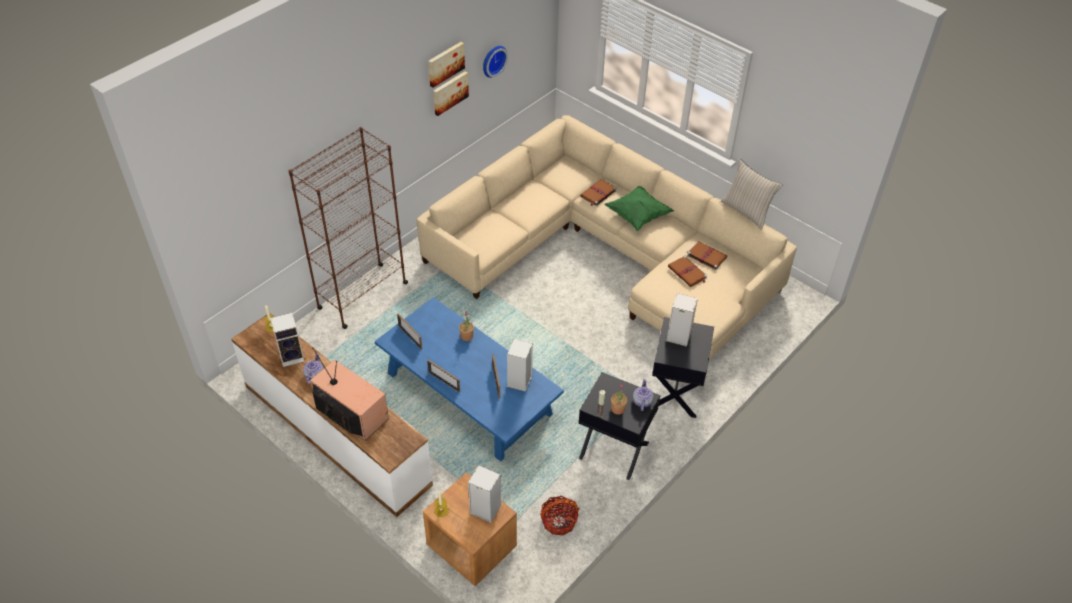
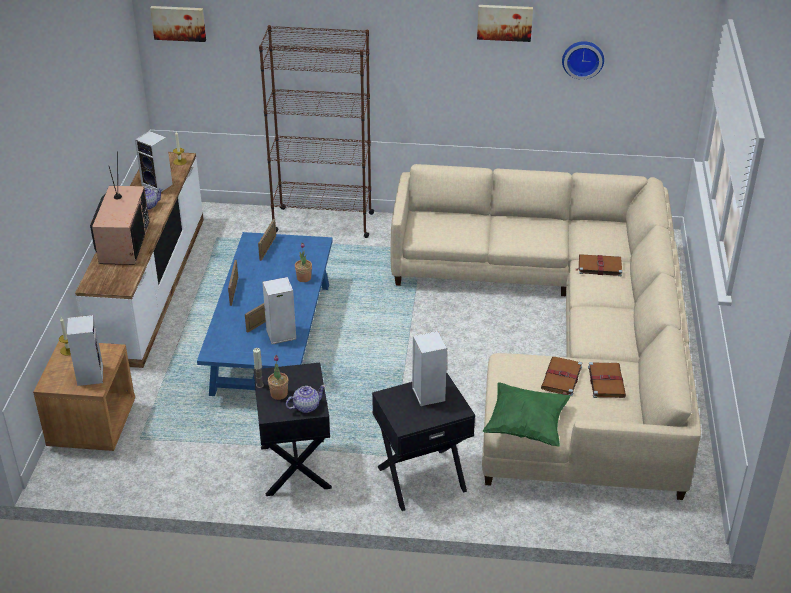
camera: 55 degrees right, 10 degrees down
(449, 92) = (506, 62): picture -> picture (179, 23)
(558, 521) = (169, 469): basket -> none
(637, 216) = (604, 308): green pillow -> green pillow (526, 426)
(746, 212) = (684, 359): beige pillow -> none

